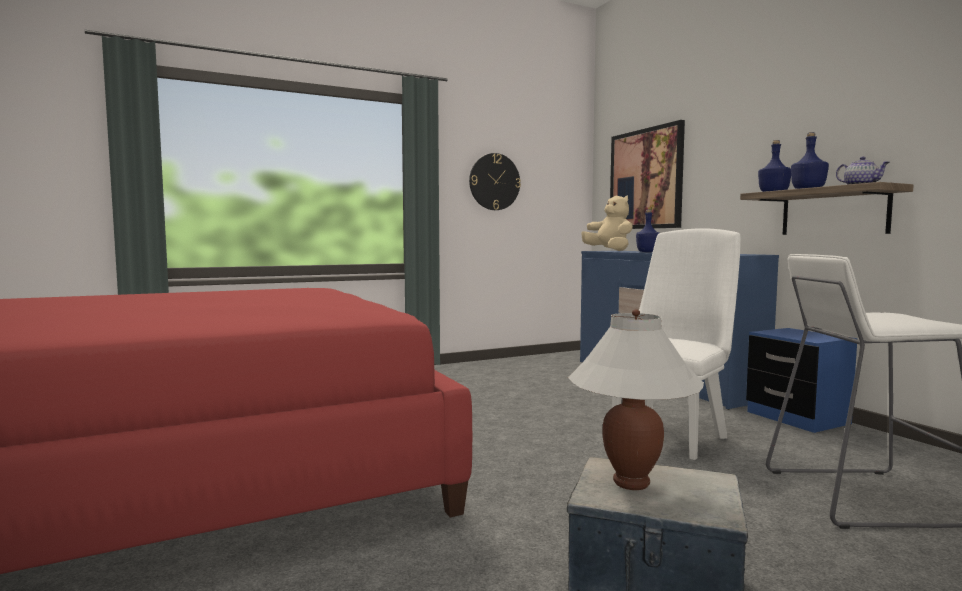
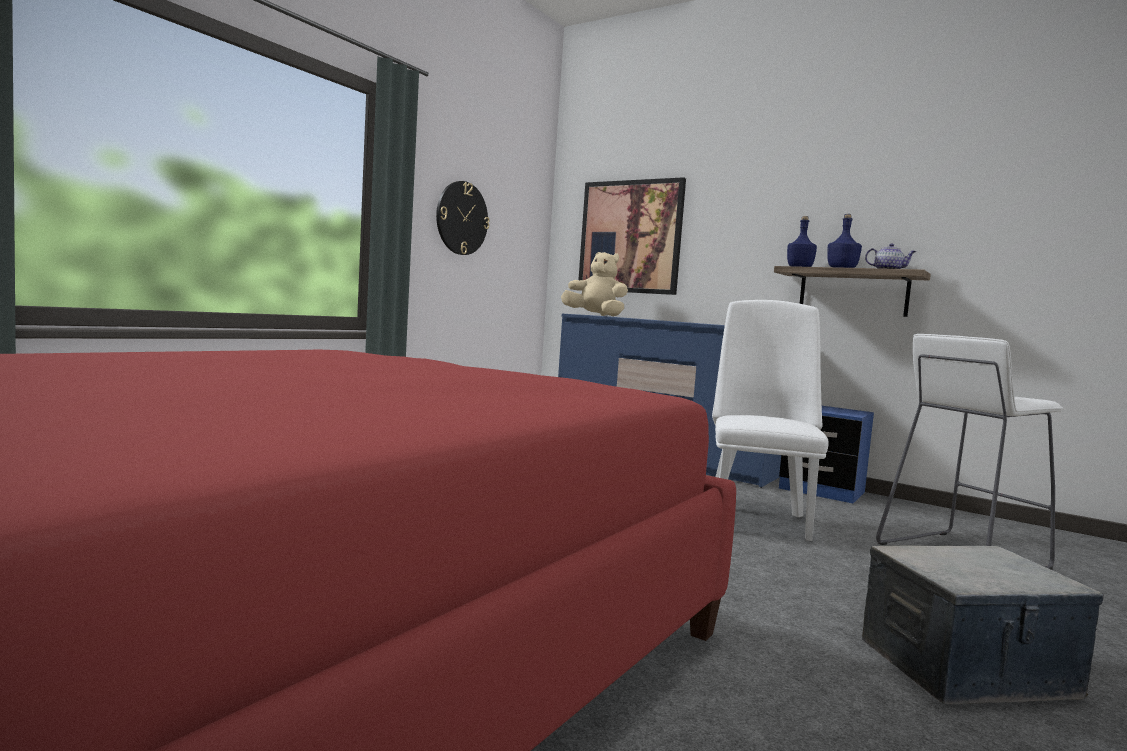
camera: 30 degrees left, 0 degrees up
(631, 483) = (957, 566): white table lamp -> none
(648, 252) = (652, 319): blue bottle -> none

